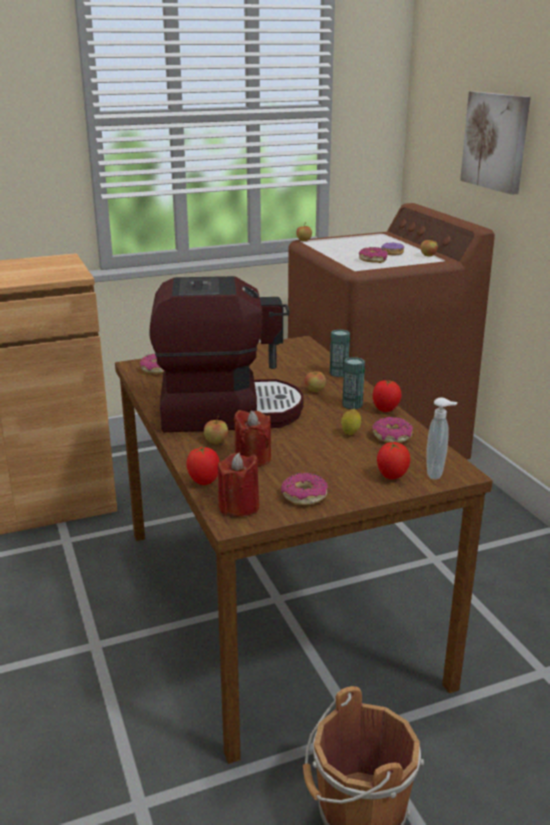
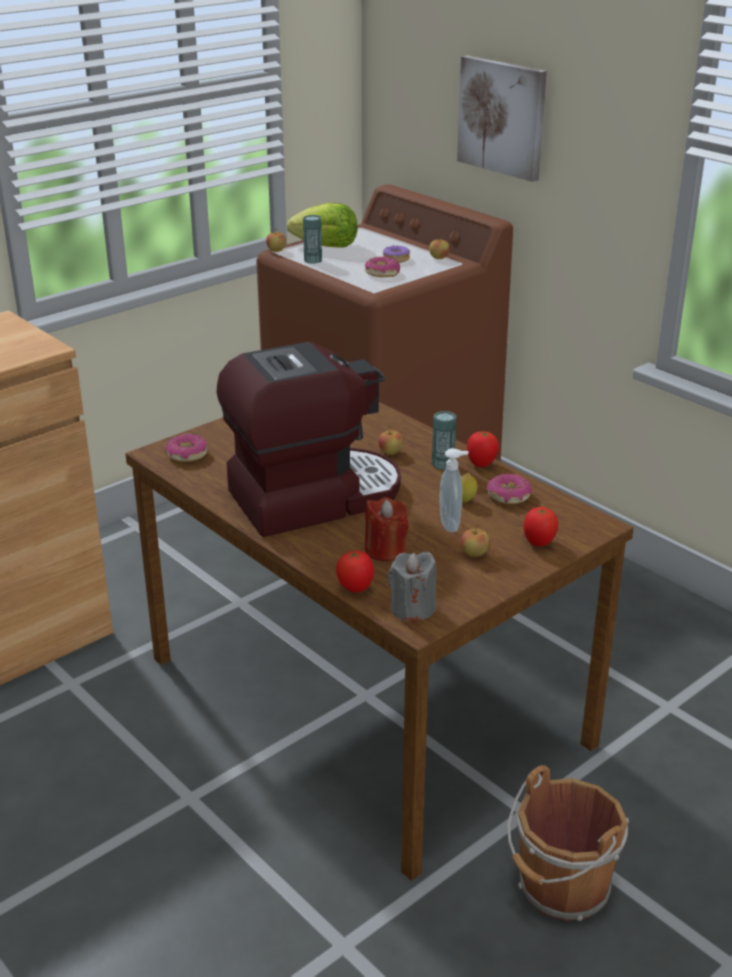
camera: 20 degrees left, 5 degrees up
(216, 441) = (330, 537): apple -> apple (474, 553)
(239, 507) = (412, 609): red candle -> grey candle
(304, 496) = (468, 582): donut -> none
(338, 373) = (400, 425): can -> can (313, 260)
(344, 241) = (326, 246): none -> lettuce
(436, 473) = (578, 530): soap dispenser -> soap dispenser (452, 524)

